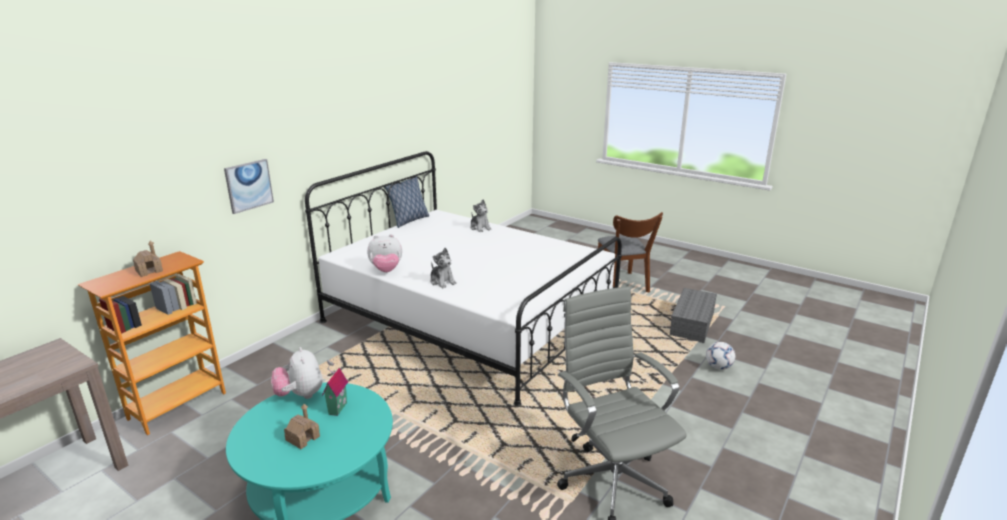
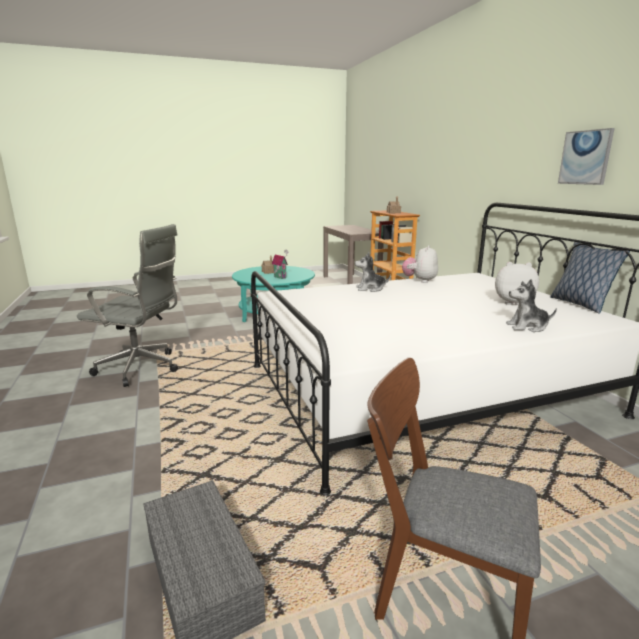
camera: 125 degrees right, 5 degrees down
(248, 185) = (460, 187): picture -> picture (585, 157)
(300, 395) = (304, 274): plush toy -> plush toy (512, 302)
(718, 367) = (102, 507): football -> none

